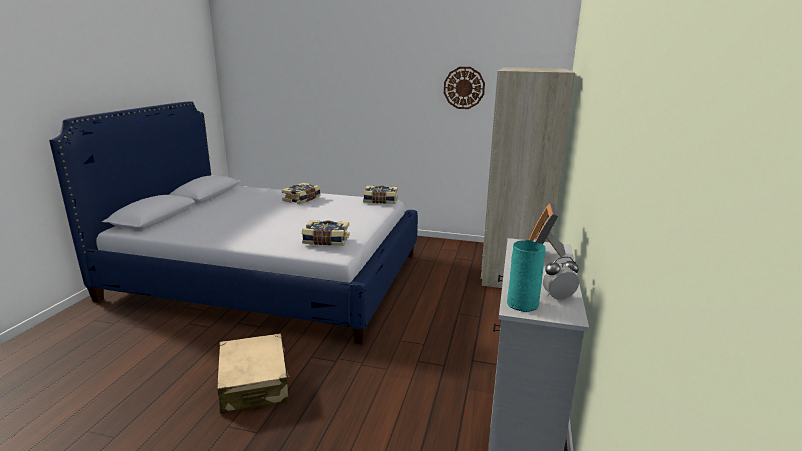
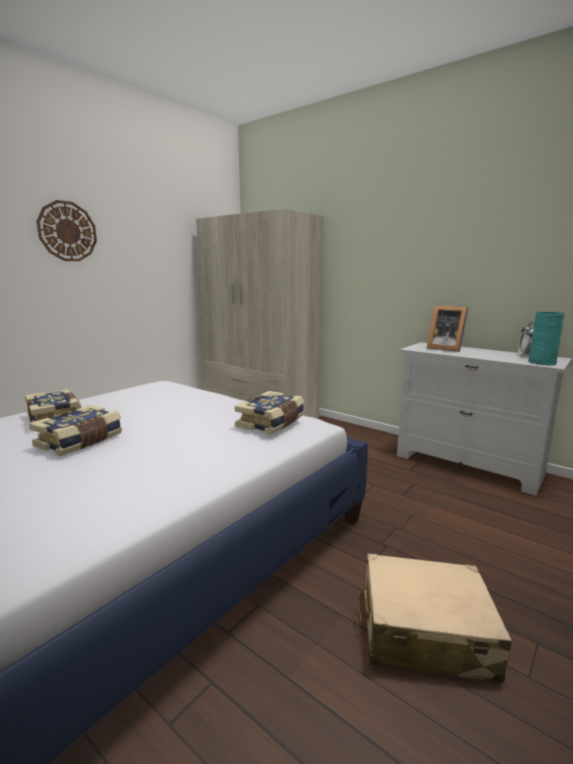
camera: 65 degrees left, 5 degrees down
(380, 201) = (155, 385): book -> book (80, 441)
(464, 88) = (159, 240): wall clock -> wall clock (67, 231)

